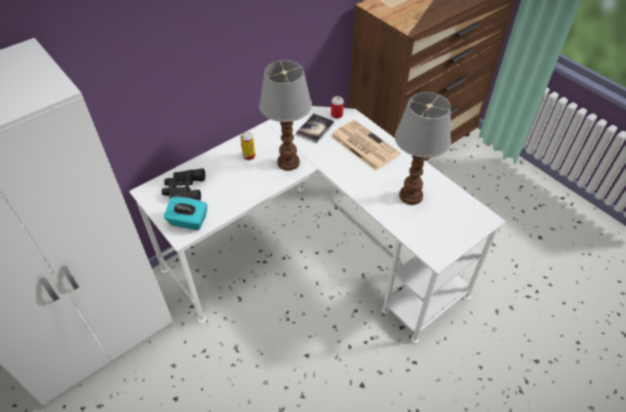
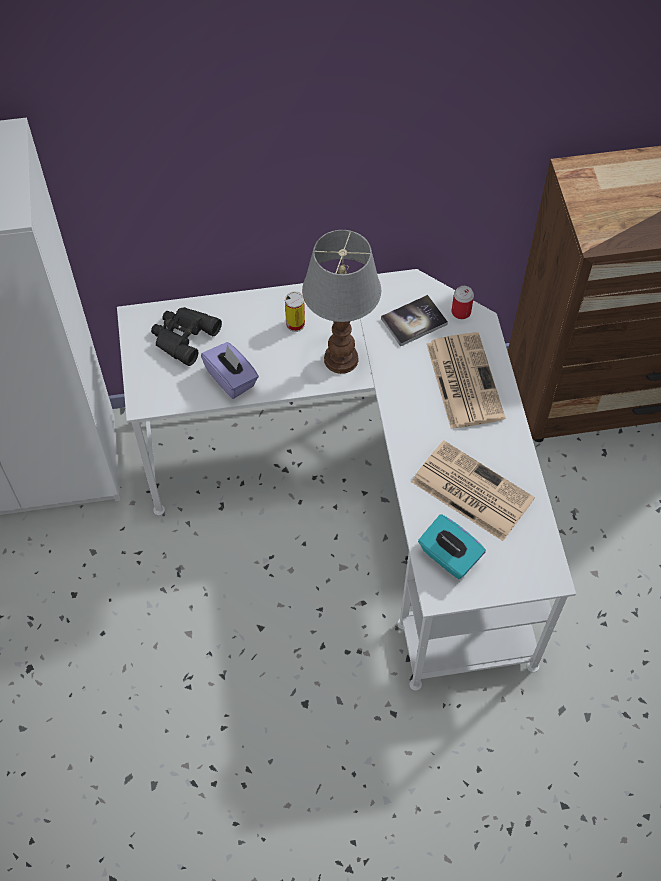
camera: 30 degrees right, 10 degrees up
(188, 221) = (162, 386): turquoise tissue box -> turquoise tissue box (449, 556)
(230, 199) = (231, 379): none -> purple tissue box
(410, 196) = (470, 490): table lamp -> newspaper

